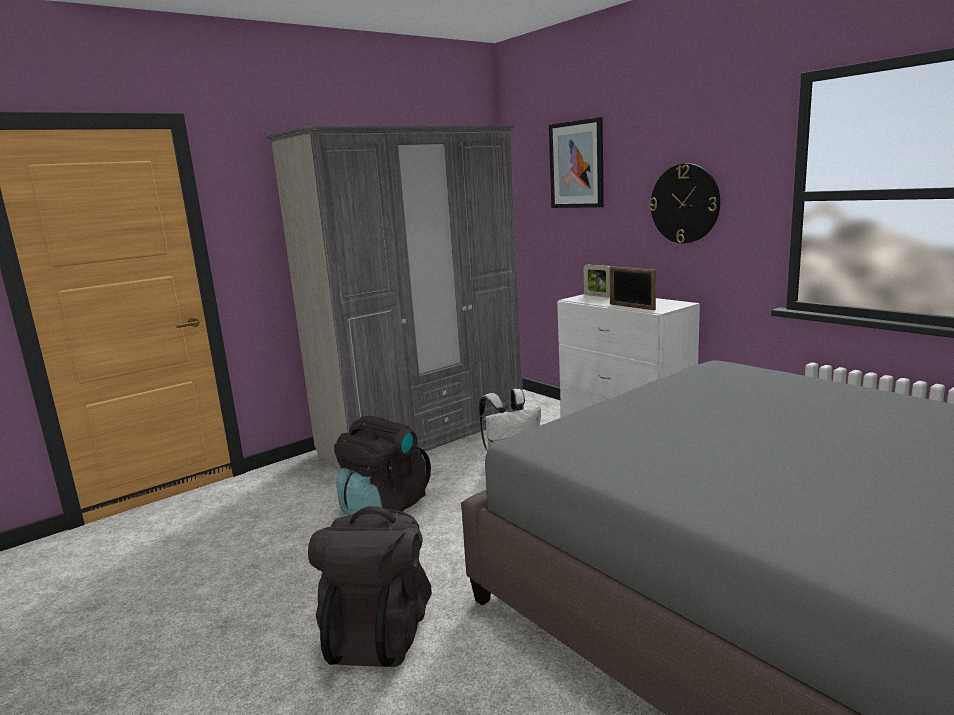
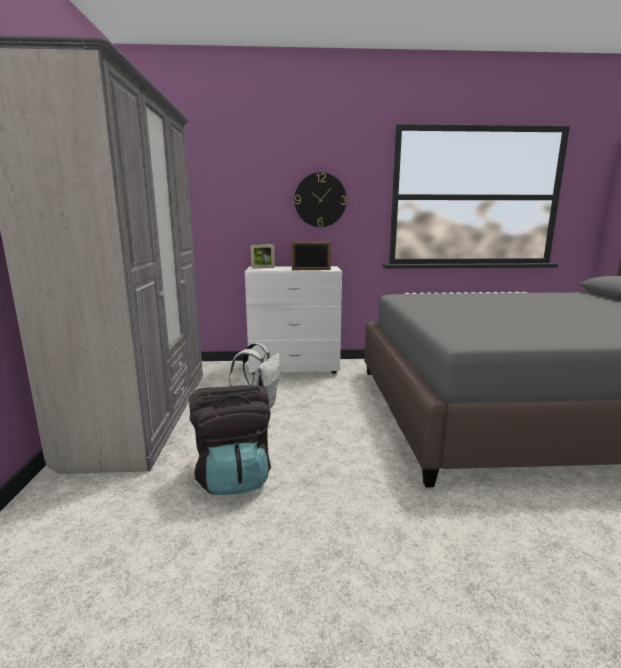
camera: 55 degrees left, 0 degrees up
(379, 632) = (430, 548): black backpack -> none
(576, 165) = (221, 166): picture -> none

